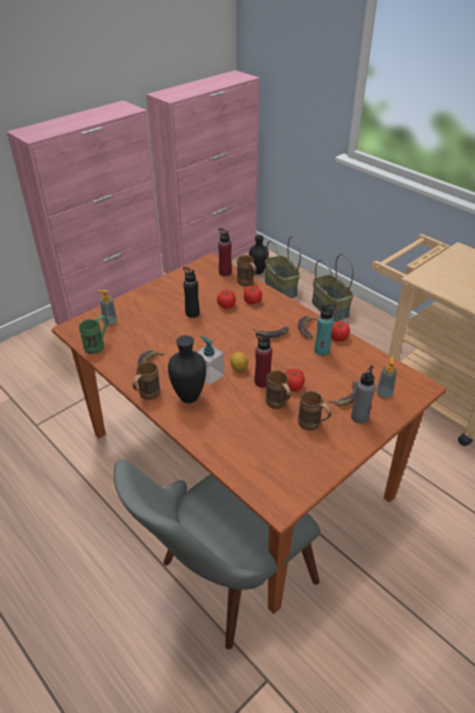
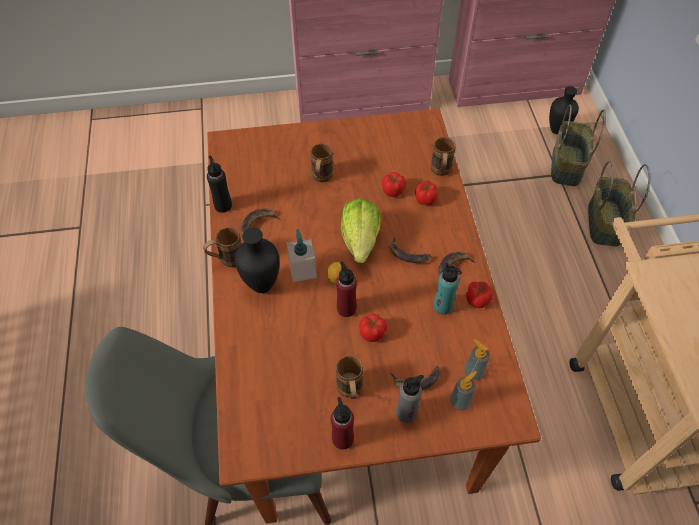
camera: 35 degrees right, 15 degrees up
(98, 345) = (231, 175): green mug -> none
(110, 322) = (263, 152): soap dispenser -> soap dispenser (474, 371)
(192, 313) = (349, 182): black bottle -> black bottle (223, 205)
(225, 272) = (429, 144): red bottle -> red bottle (342, 438)
(232, 340) = (360, 240): none -> lettuce
(278, 405) = (338, 346): brown mug -> brown mug (321, 178)

